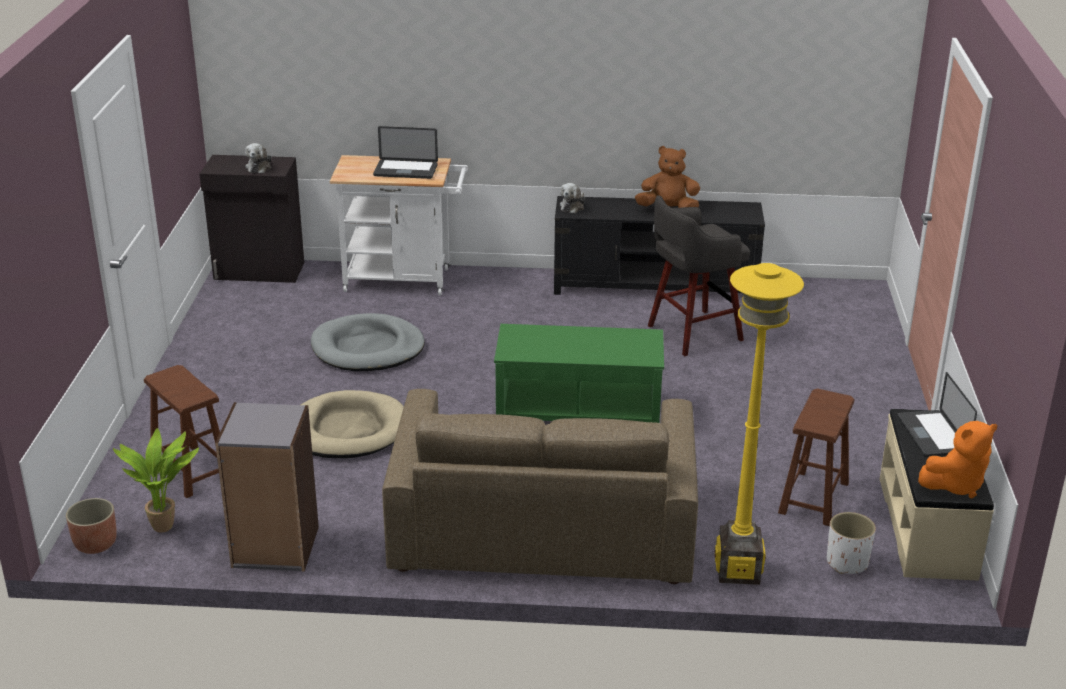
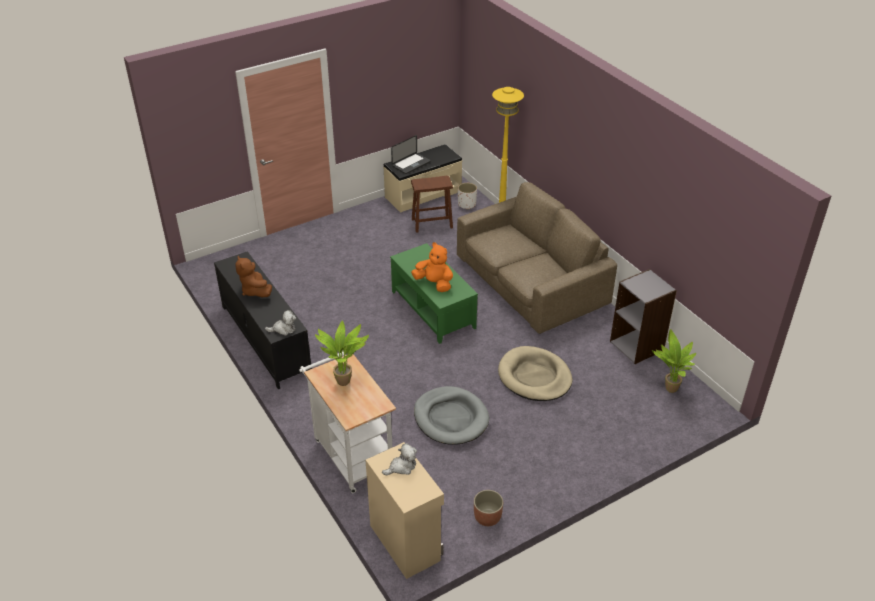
camera: 125 degrees left, 10 degrees up
(95, 544) = (707, 403): planter -> planter (487, 517)
(191, 471) = (628, 410): brown stool -> none
(259, 271) = (406, 542): black cabinet -> beige cabinet
(405, 170) = (345, 381): laptop -> potted plant
(692, 333) = (315, 304): grey stool -> none
(955, 485) = (442, 152): orange plush toy -> orange plush toy (434, 283)

